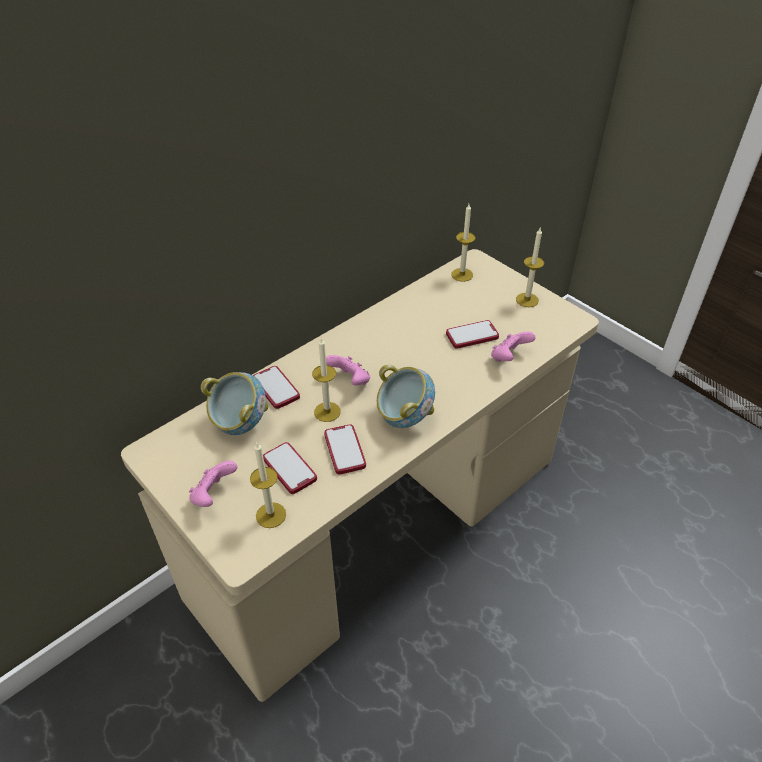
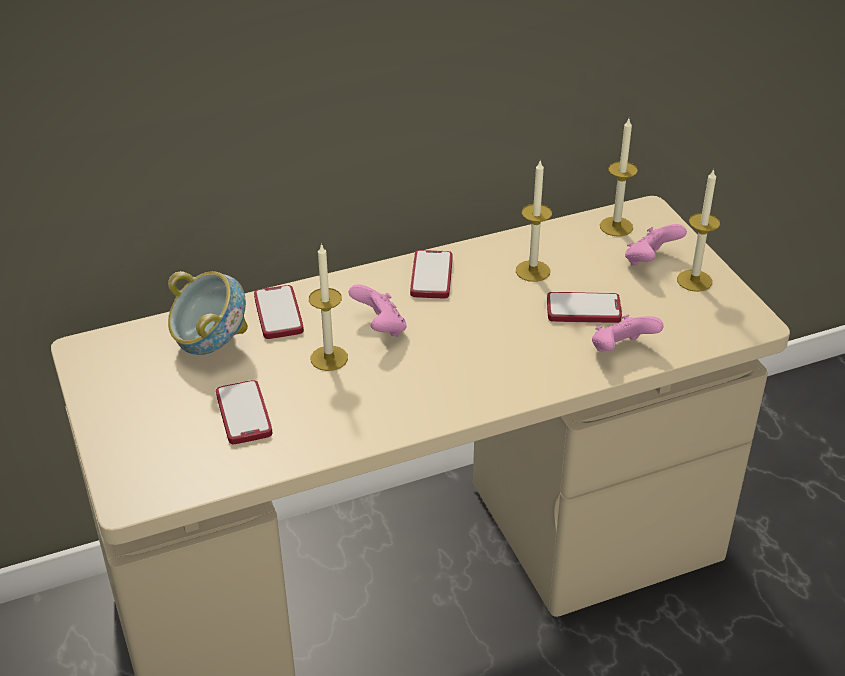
camera: 20 degrees right, 5 degrees down
(214, 495) = (135, 419): pink game controller -> pink game controller (650, 261)
(271, 515) = (192, 461): candle -> candle (533, 271)
(344, 450) = (326, 410): phone -> phone (431, 276)
(404, 417) = (427, 390): bowl -> none

